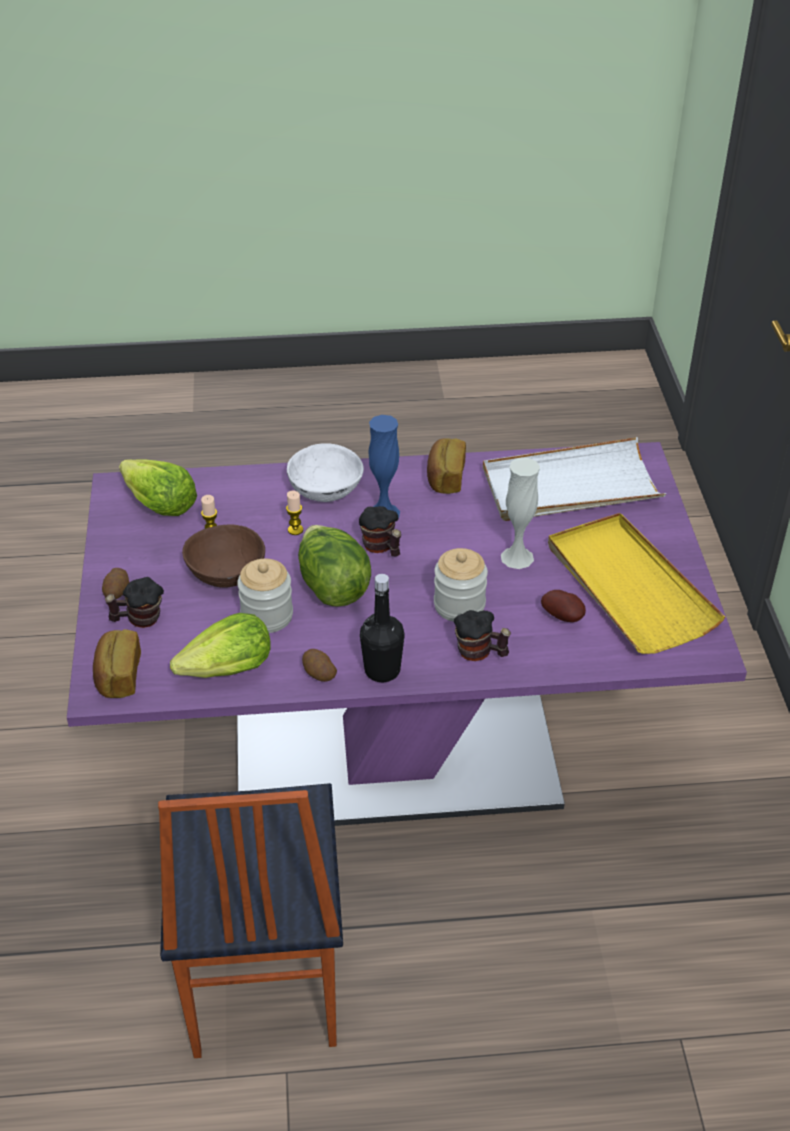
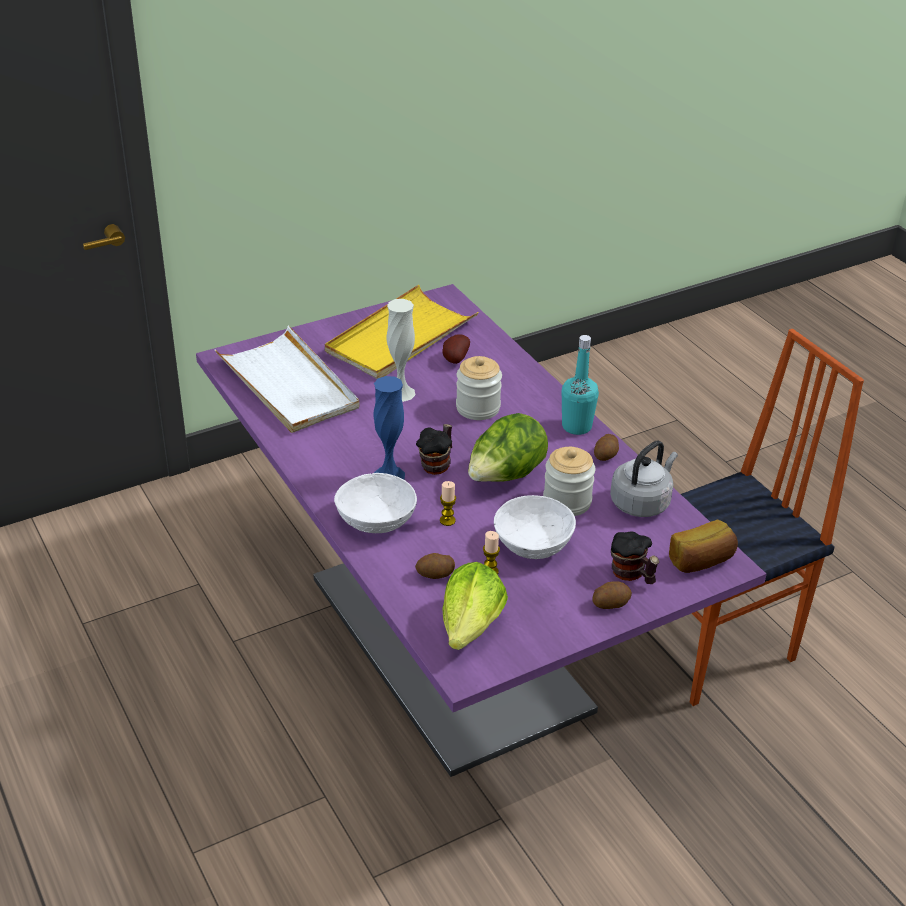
camera: 115 degrees left, 5 degrees down
(226, 573) = (534, 543): brown bowl -> white bowl
(228, 670) = (642, 502): lettuce -> grey kettle
(232, 502) = (435, 575): none -> potato
(382, 670) = (576, 426): black bottle -> turquoise bottle
(445, 477) = (315, 453): bread -> none
(479, 653) = (522, 387): mug -> none

